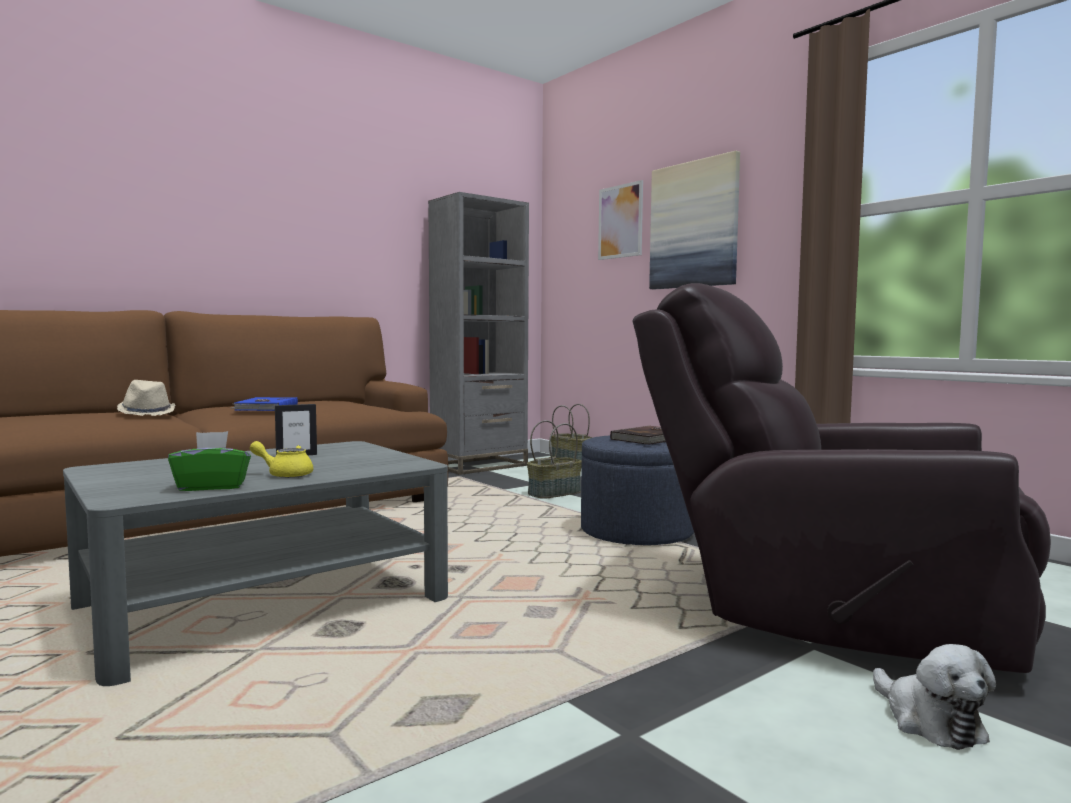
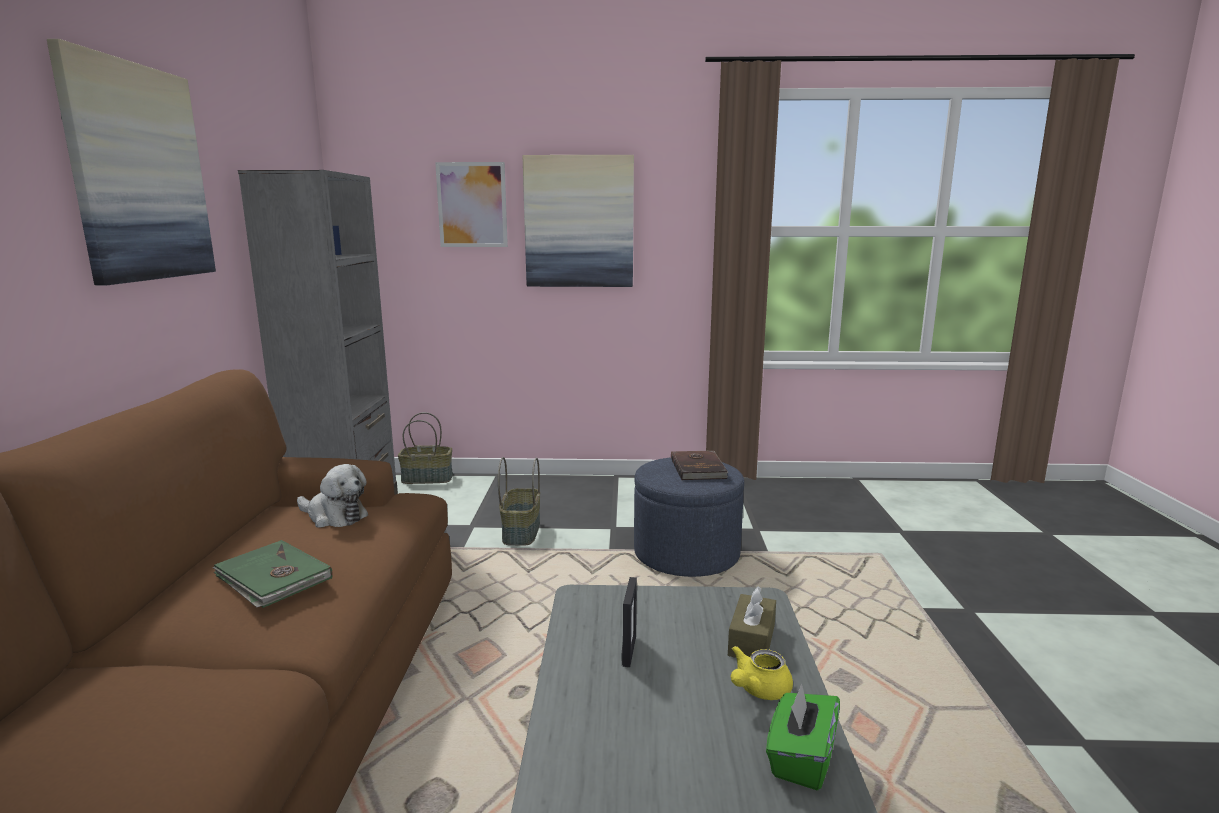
camera: 50 degrees left, 10 degrees up
(147, 413) = (139, 690): beige hat -> none
(265, 407) = (272, 578): blue book -> green book
(340, 197) = (138, 173): none -> picture
(351, 468) = (751, 640): none -> brown tissue box
(822, 612) = (916, 578): brown armchair -> none
(929, 721) = (1088, 633): plush toy -> plush toy (334, 516)

